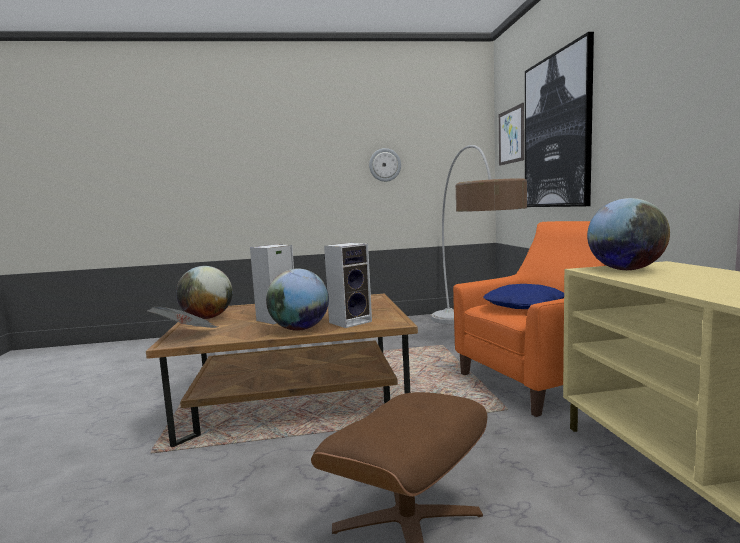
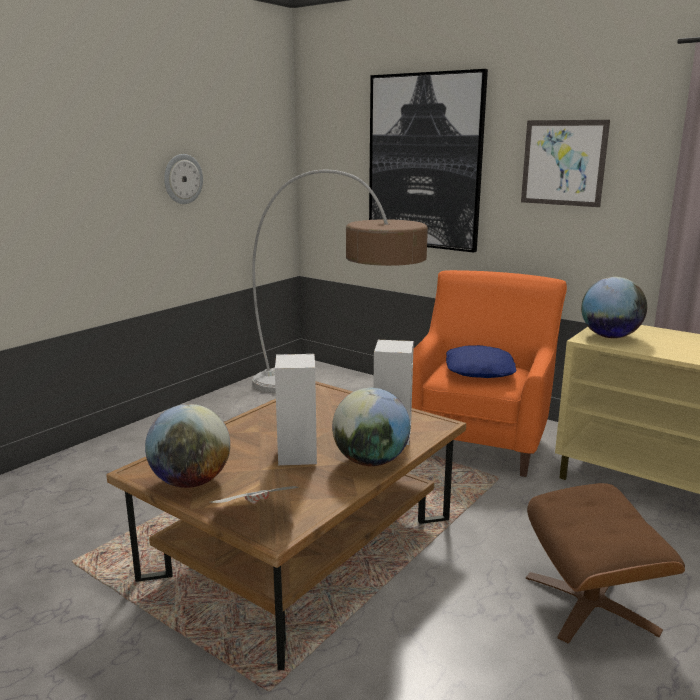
camera: 45 degrees left, 10 degrees up
(511, 136) = (336, 147): picture -> picture (563, 163)

